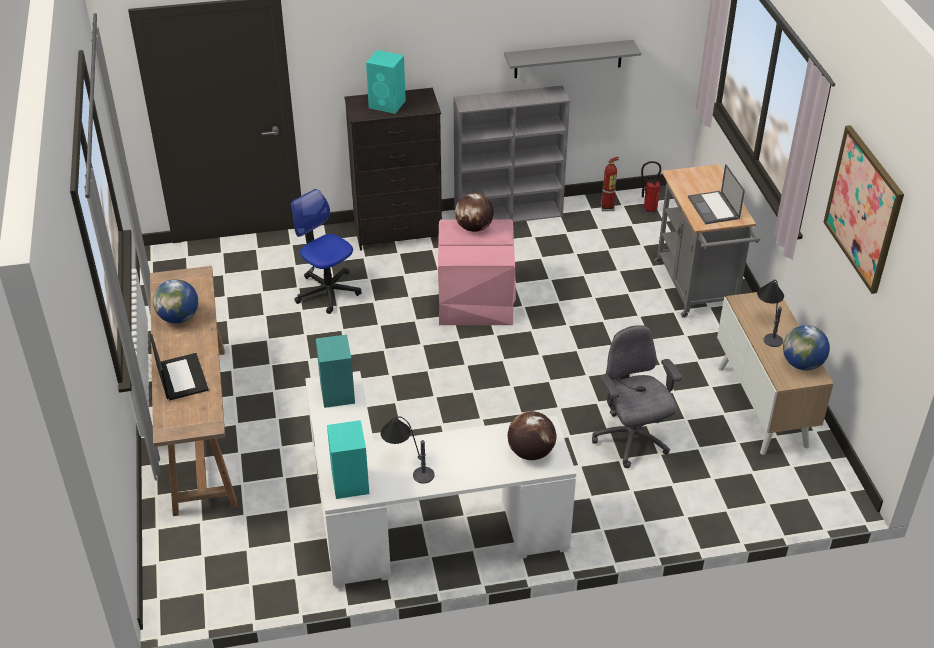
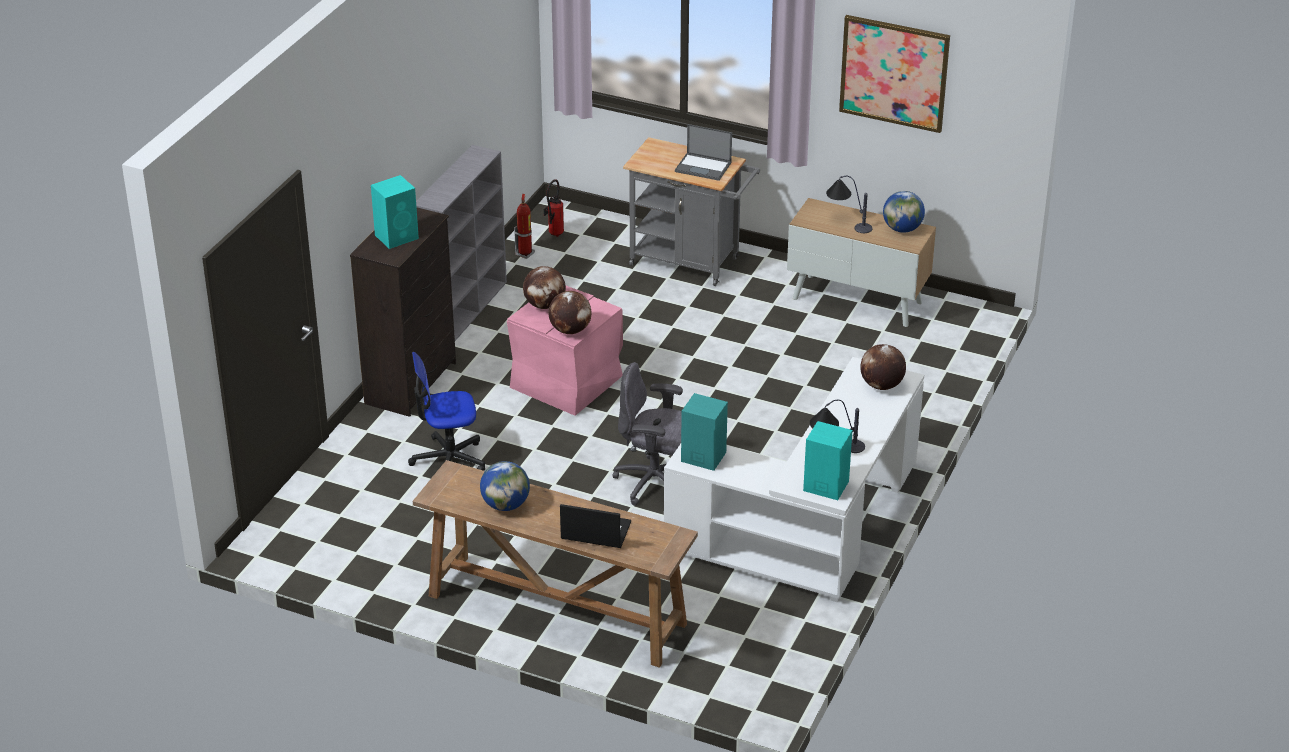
camera: 55 degrees left, 5 degrees down
(457, 254) = (570, 330): none -> globe
(568, 59) = (469, 114): grey shelf -> none
(631, 440) = (828, 379): grey office chair -> grey office chair (655, 483)

